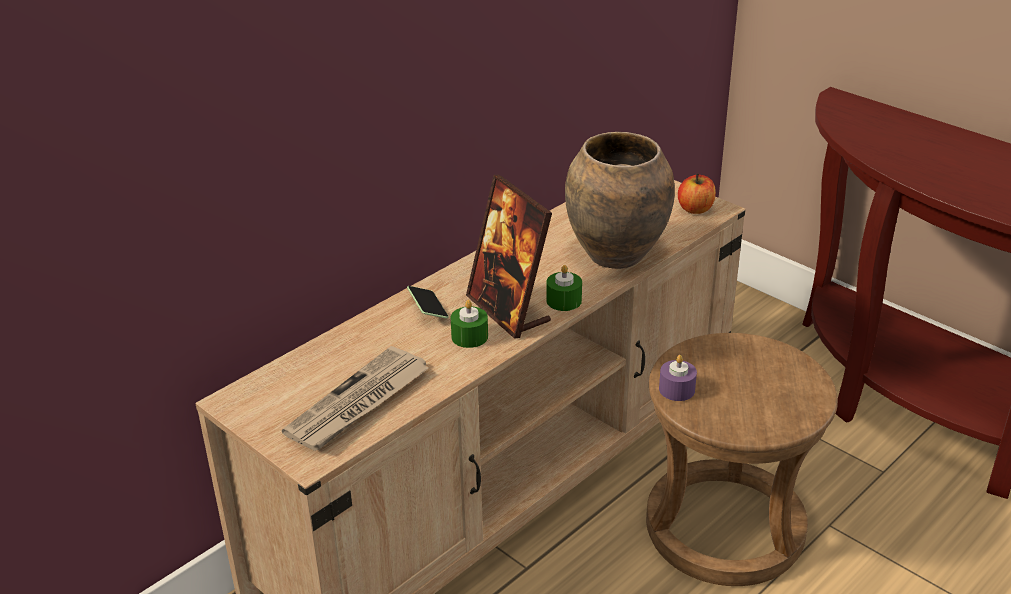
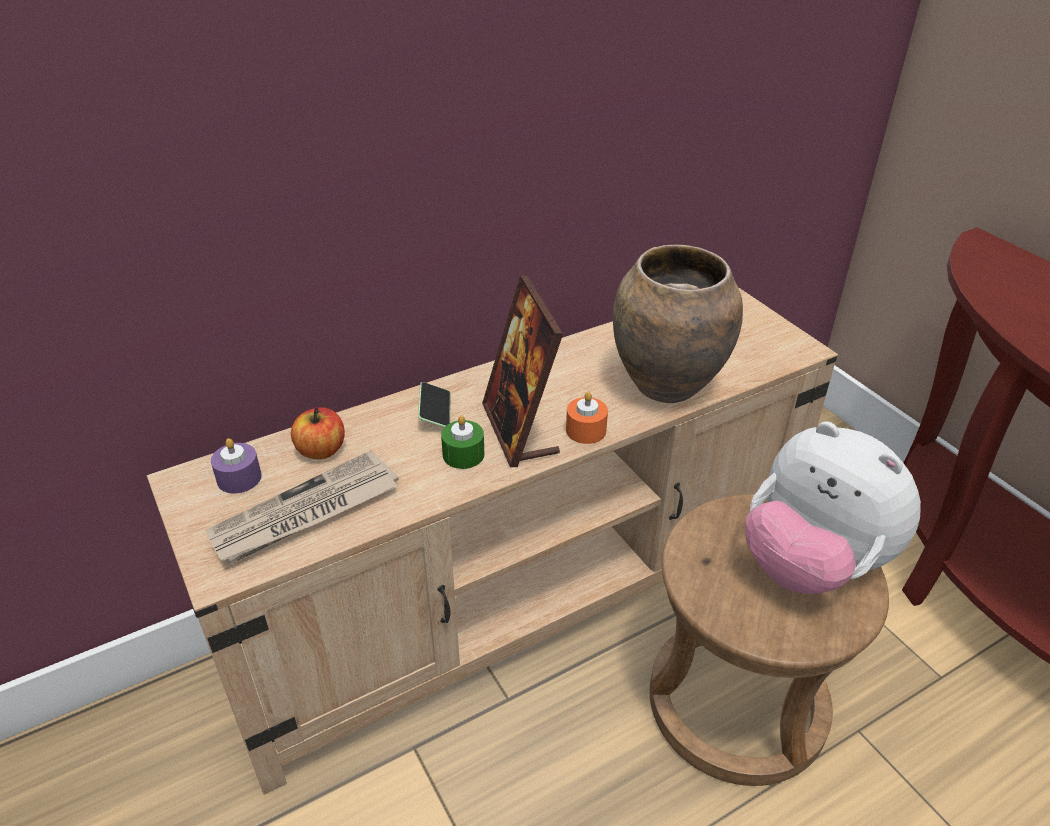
camera: 15 degrees right, 5 degrees up
(564, 301) = (586, 430): green candle -> orange candle
(676, 389) = (693, 558): purple candle -> purple candle (239, 478)
(695, 209) = (779, 345): apple -> apple (321, 450)
(770, 375) = (811, 564): none -> plush toy

